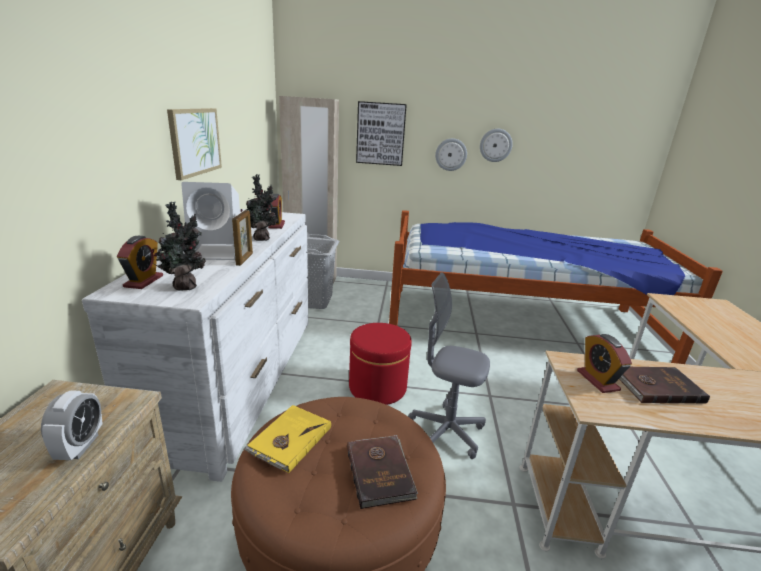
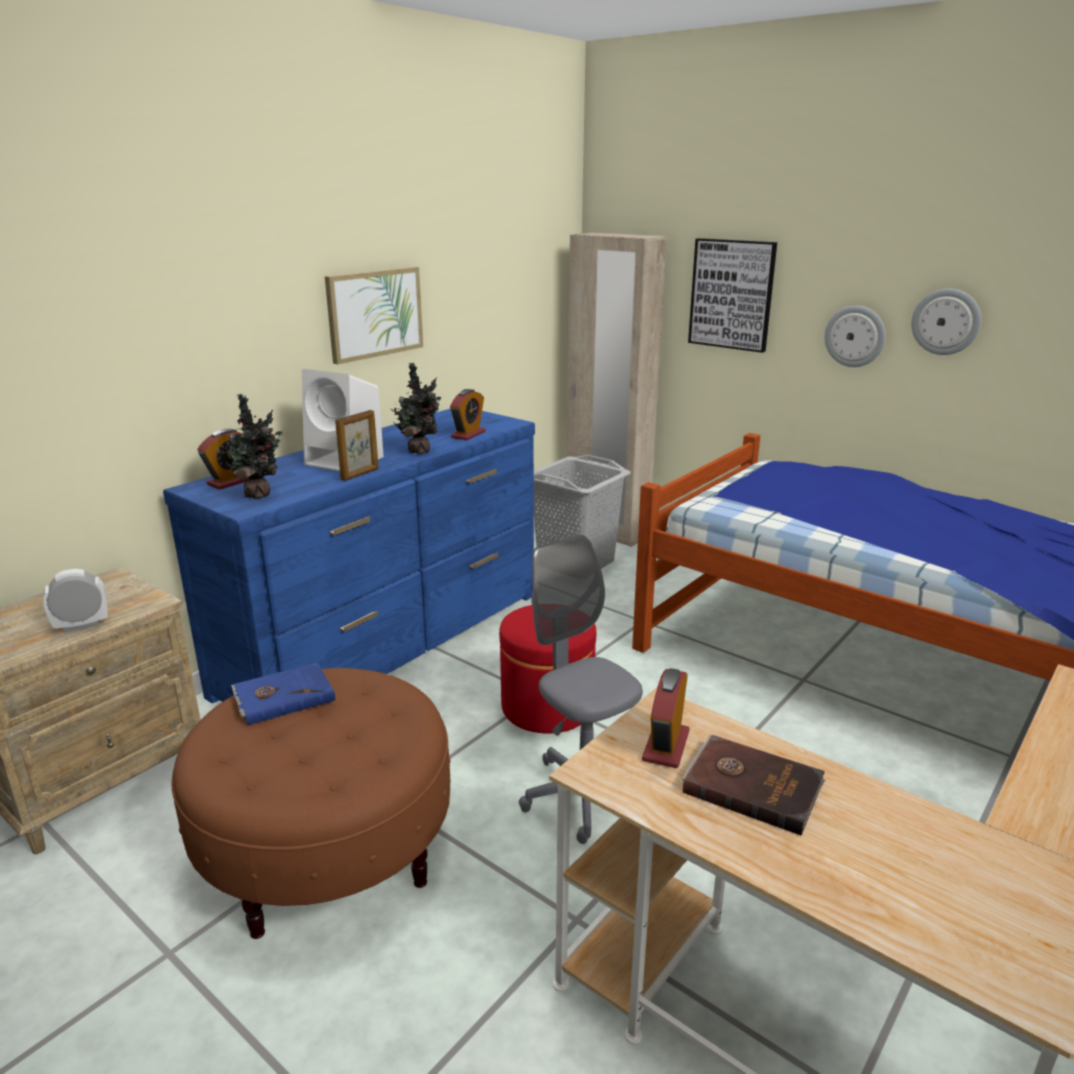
camera: 35 degrees right, 0 degrees up
(80, 446) = (82, 625): alarm clock -> alarm clock turned 150 degrees counterclockwise
(240, 378) = (389, 642): white dresser -> blue dresser
(289, 439) = (283, 696): yellow book -> blue book
(380, 471) = (331, 760): brown book -> none

